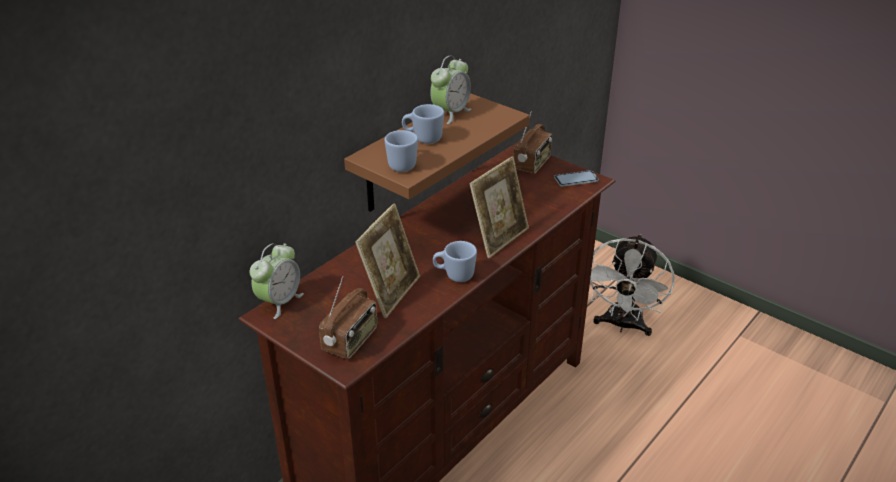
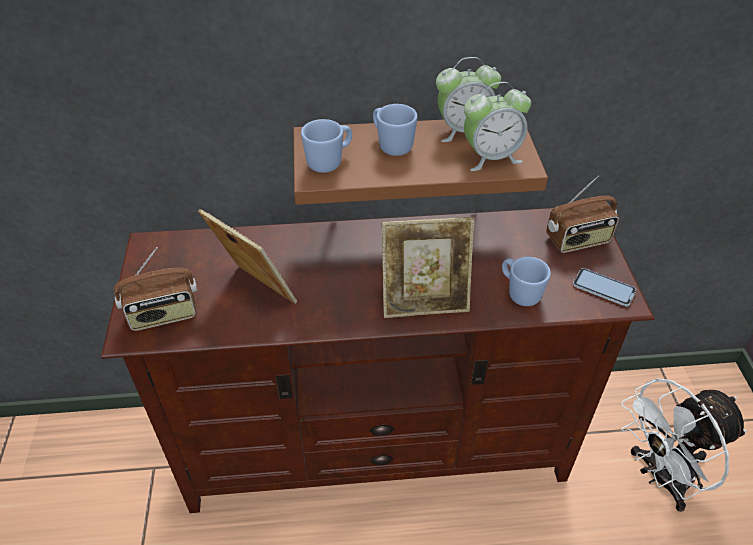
camera: 45 degrees right, 10 degrees up
(279, 302) = (171, 239): alarm clock -> alarm clock (491, 157)
(391, 293) = (255, 291): picture frame -> picture frame turned 120 degrees counterclockwise
(454, 275) = (329, 313): blue mug -> blue mug (519, 293)

